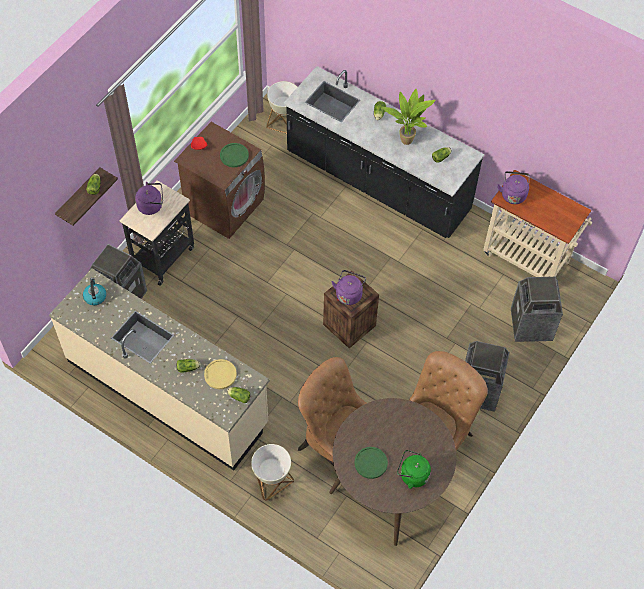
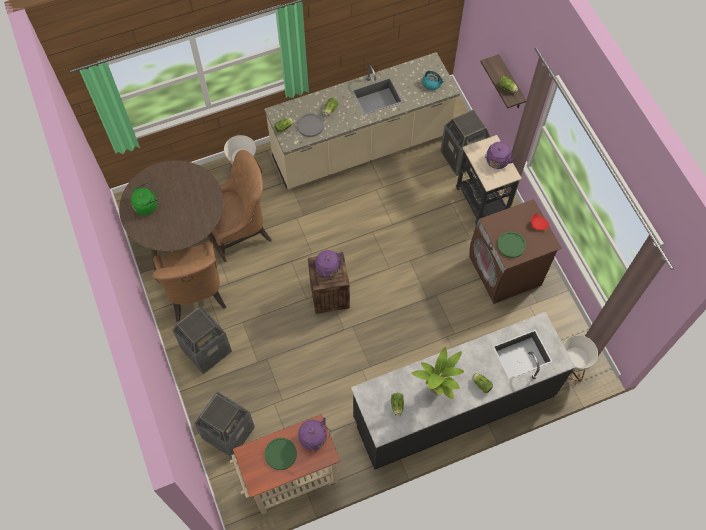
camera: 125 degrees right, 5 degrees up
(220, 374) = (310, 125): yellow plate -> grey plate
(371, 463) = (177, 186): green plate -> green plate (280, 454)

